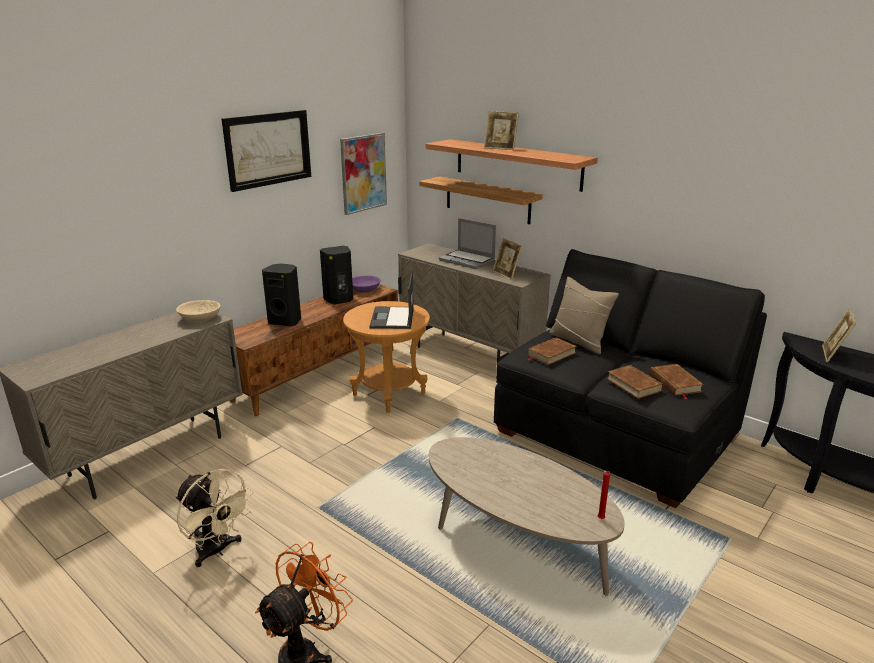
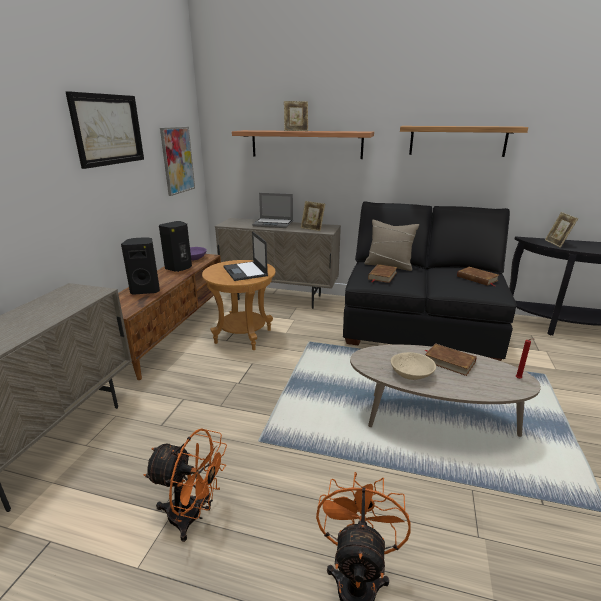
camera: 25 degrees left, 0 degrees up
(200, 318) = (81, 293): beige bowl -> beige bowl (411, 374)
(217, 551) = (193, 516): beige fan -> orange fan
(487, 200) = (281, 176): shelf -> shelf (457, 141)
(634, 384) = (456, 284): brown book -> brown book (449, 361)

